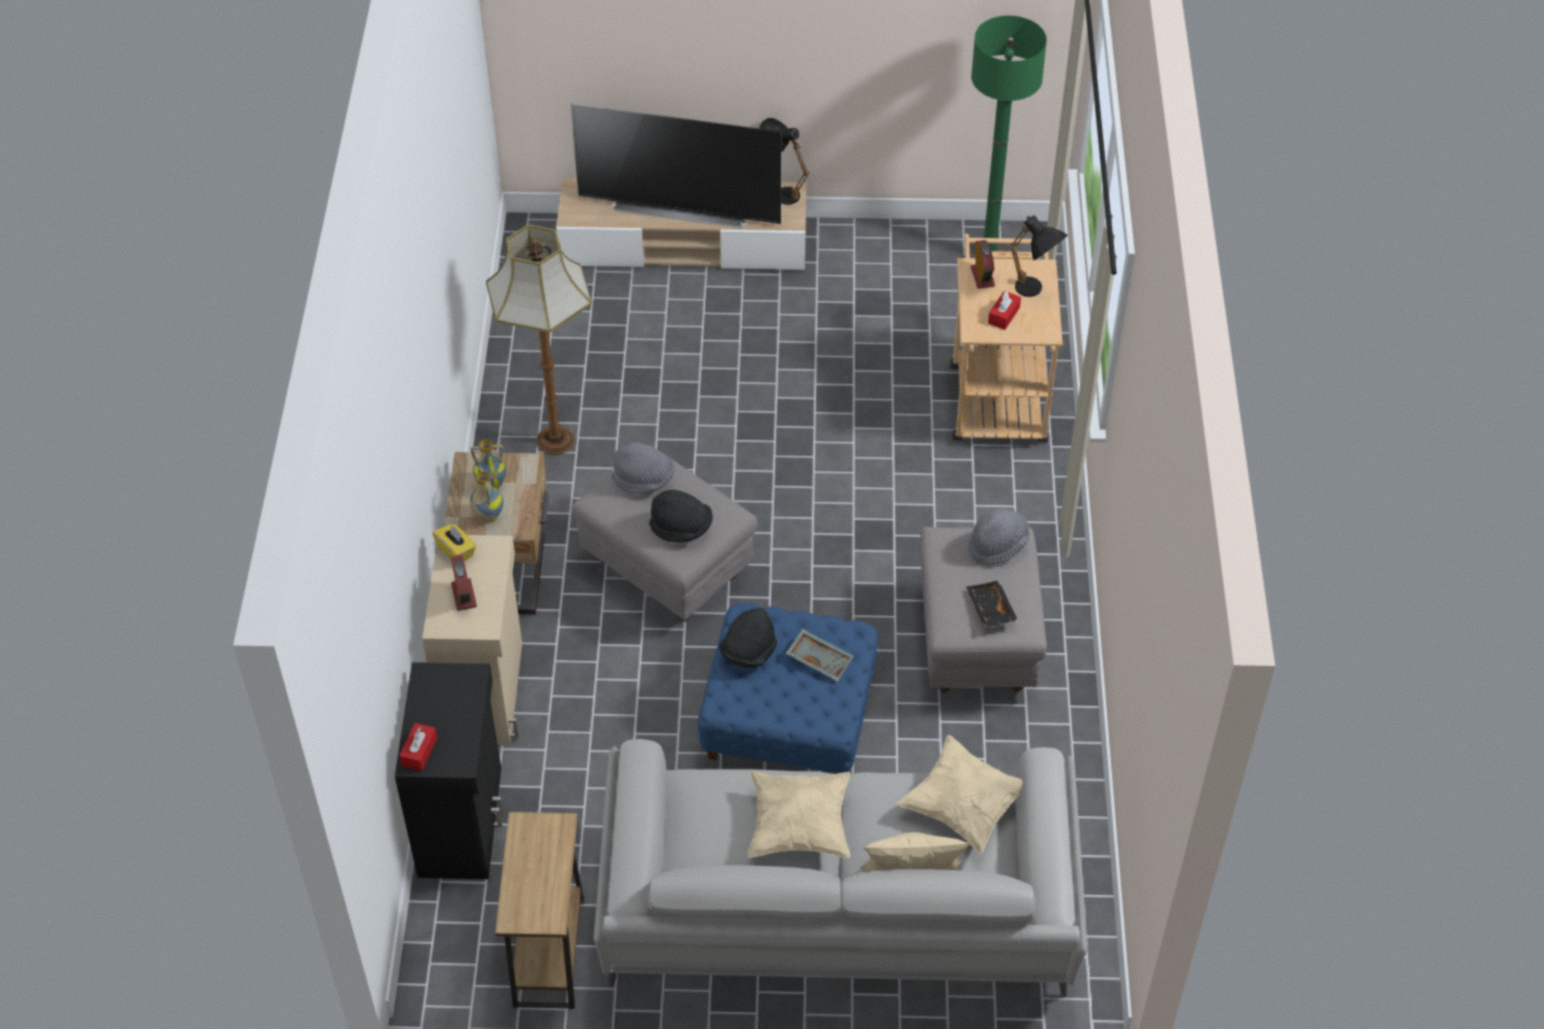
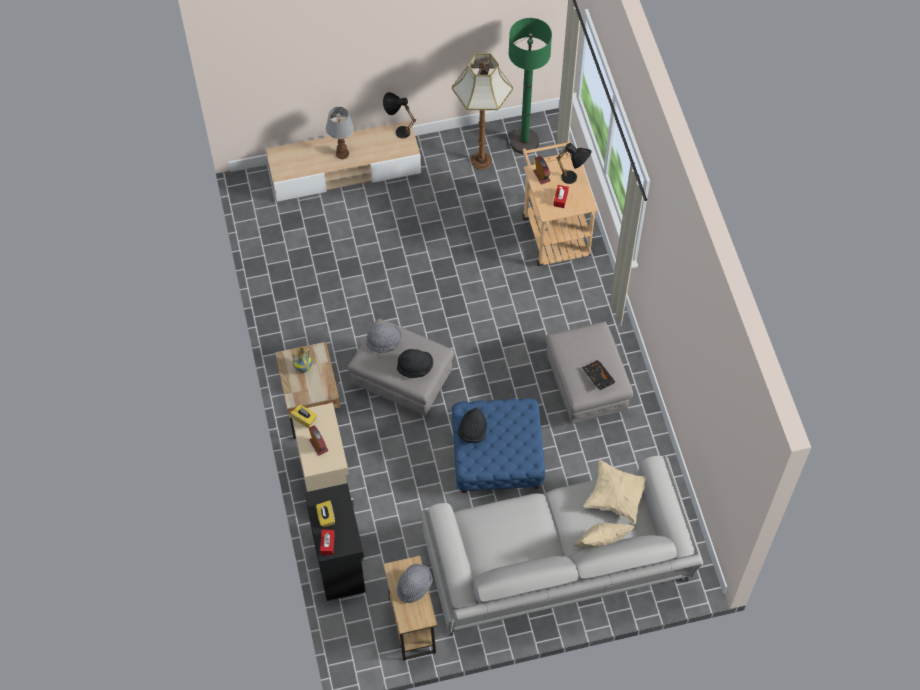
camera: 15 degrees left, 10 degrees up
(433, 709) = (326, 517): none -> yellow tissue box
(487, 516) = (308, 388): vase -> none
(554, 440) = (311, 317): floor lamp -> floor lamp (480, 160)
(681, 207) = (343, 153): television -> table lamp
(799, 827) = (534, 530): beige pillow -> none
(820, 659) = (512, 426): grey tray -> none
(997, 545) = (591, 338): grey hat -> grey hat (414, 586)

